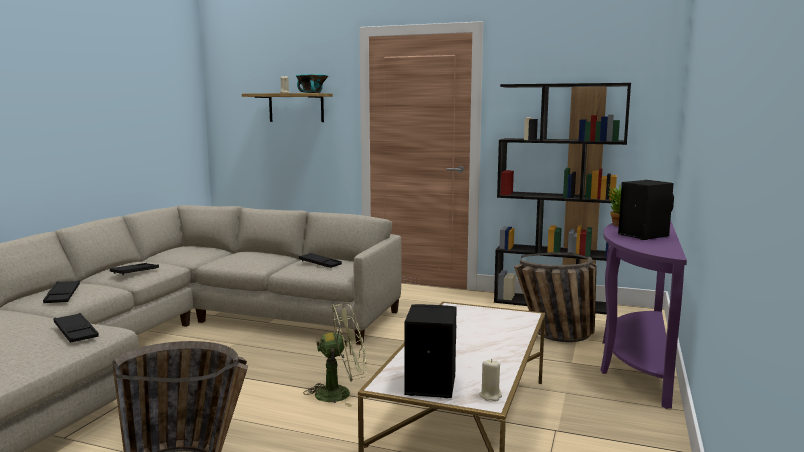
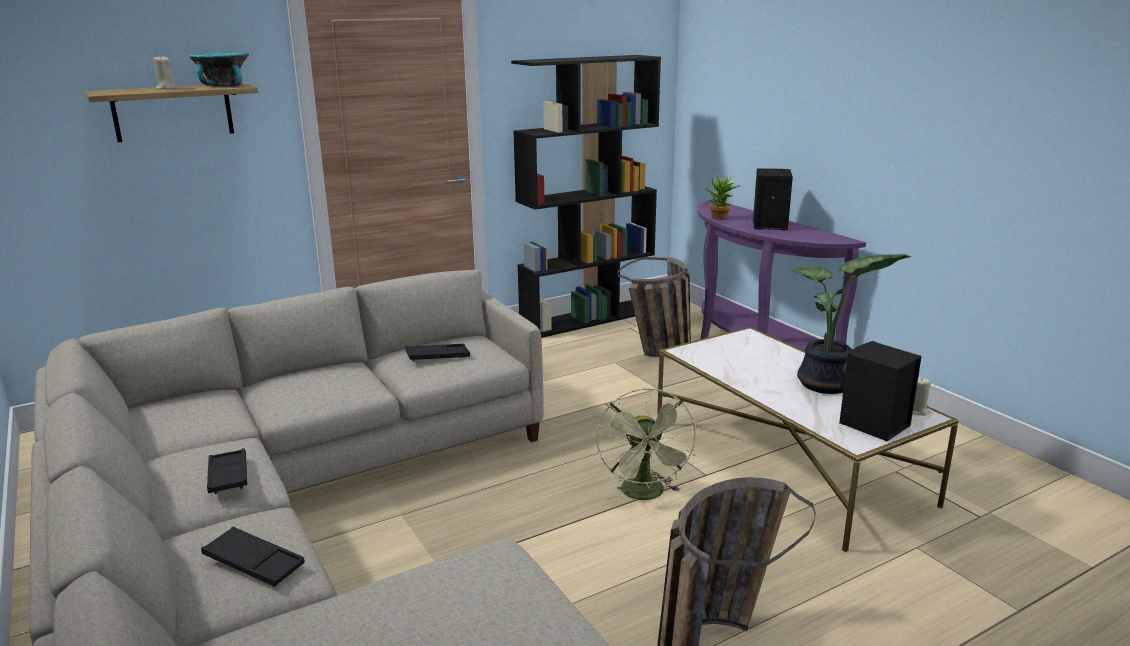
camera: 50 degrees left, 10 degrees up
(76, 332) = (482, 579): black tray -> none
(340, 393) = (646, 495): green fan -> green fan turned 150 degrees clockwise
(479, 356) = (828, 385): none -> potted plant

